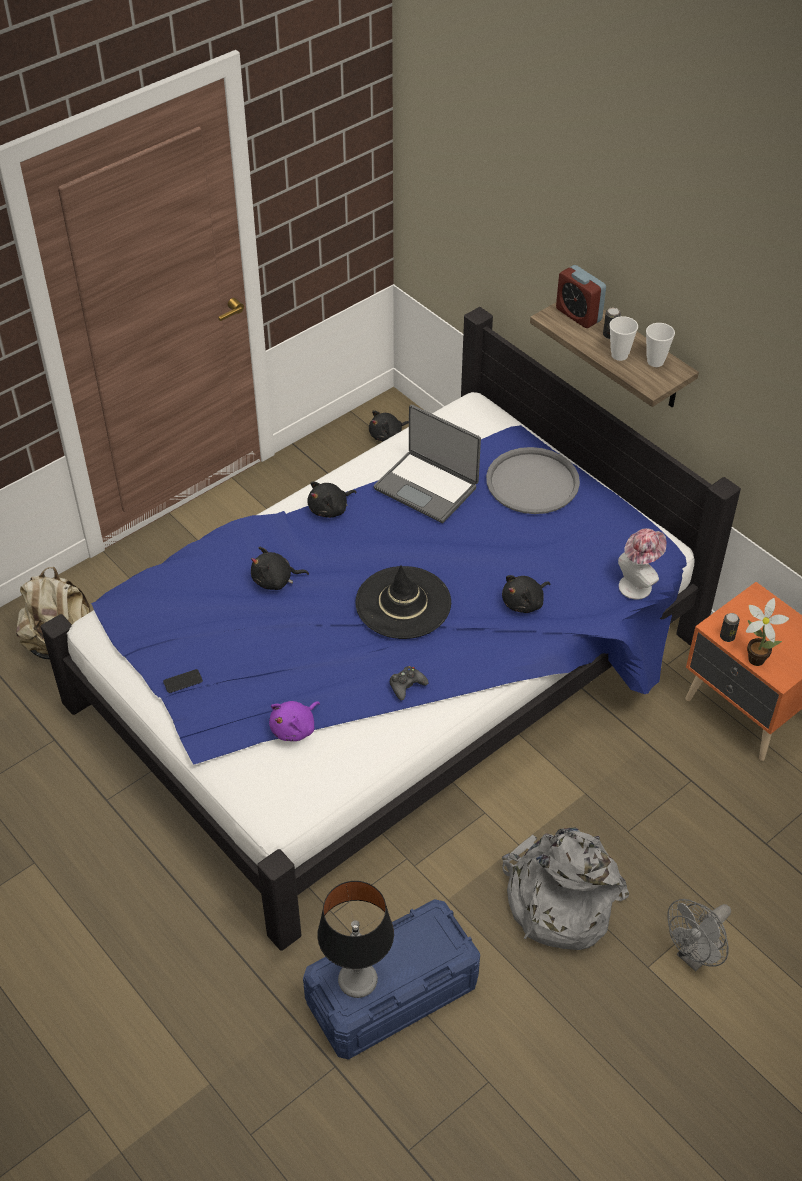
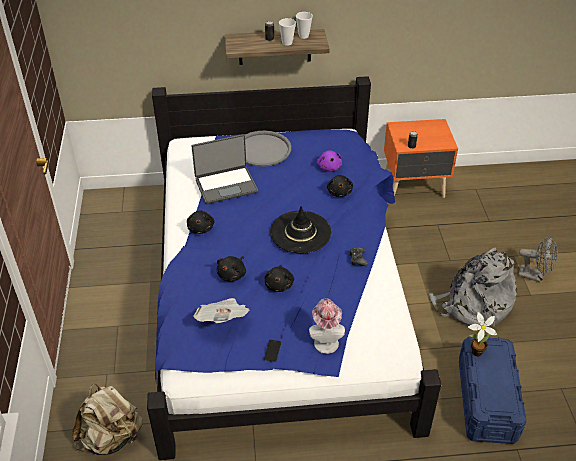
camera: 55 degrees left, 5 degrees down
(196, 612) = (223, 320): none -> newspaper
(295, 728) = (349, 318): purple plush toy -> purple plush toy (329, 167)
(357, 980) = (498, 396): table lamp -> none
(387, 436) = (116, 210): black plush toy -> black plush toy (279, 284)
(578, 315) = (243, 40): alarm clock -> none
(638, 584) = (363, 151): hat -> hat (325, 341)
(695, 956) = (534, 276): grey fan -> grey fan turned 60 degrees counterclockwise
(754, 657) = (430, 145): potted plant -> potted plant (474, 352)

